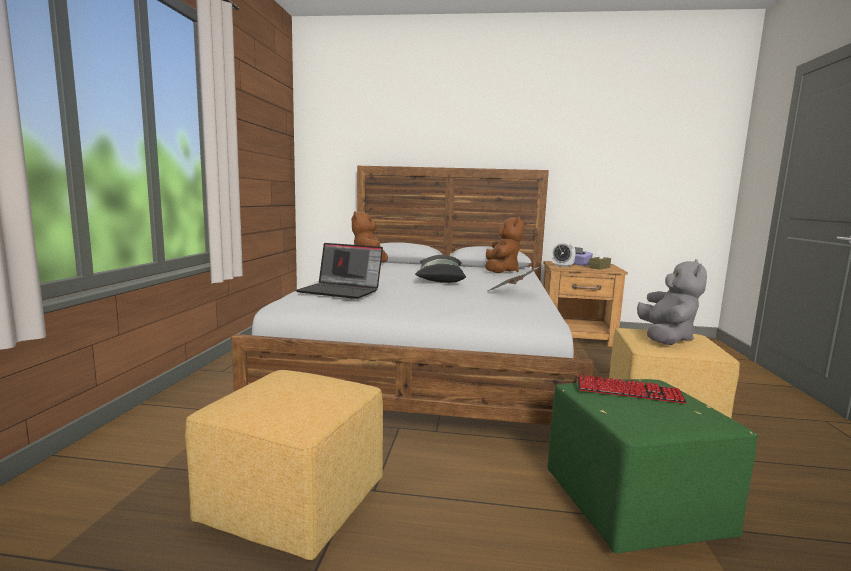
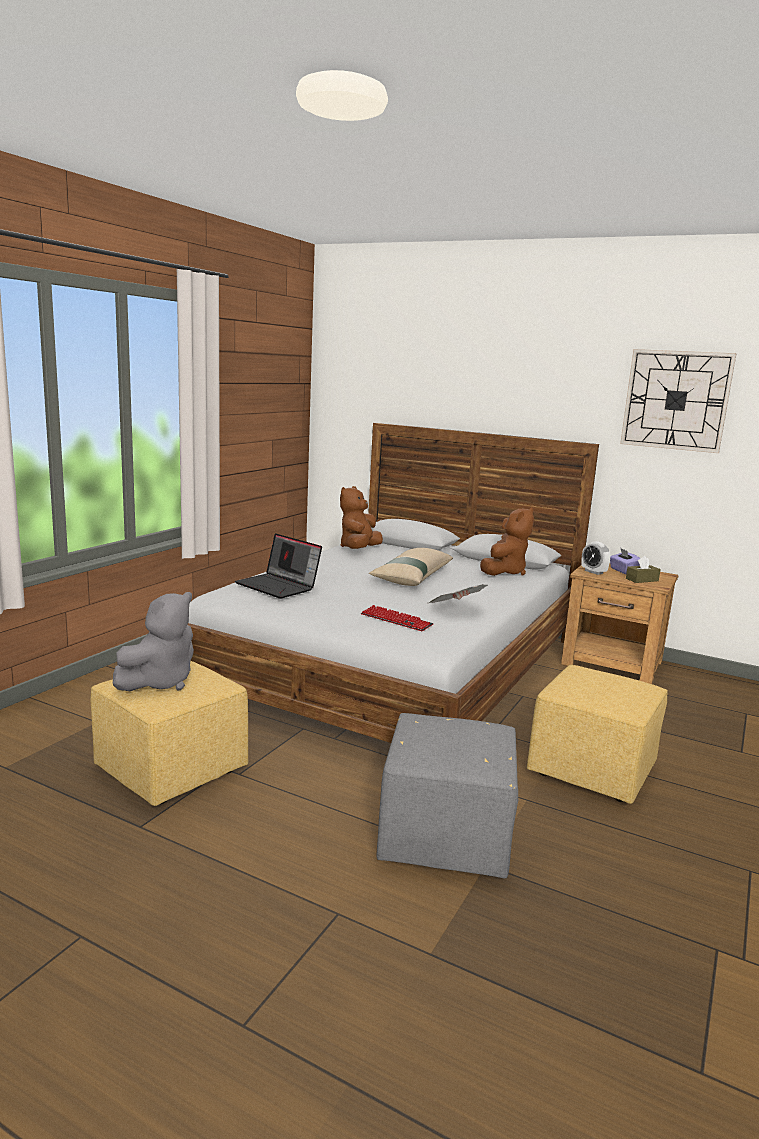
camera: 20 degrees right, 5 degrees up
(440, 278) = (411, 576): black pillow -> beige pillow
(602, 134) = (676, 400): none -> wall clock
(628, 391) = (450, 731): keyboard -> keyboard (396, 620)
(636, 509) = (447, 839): green ottoman -> grey ottoman
(666, 338) = (599, 686): grey plush toy -> grey plush toy (160, 682)

